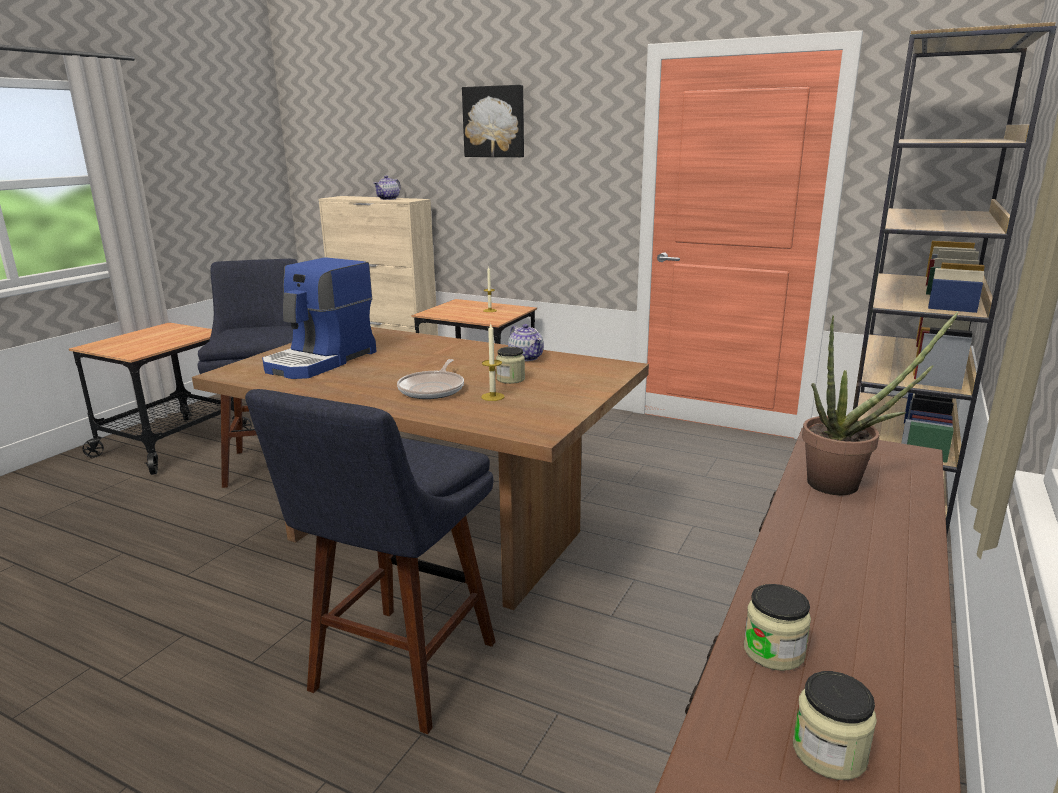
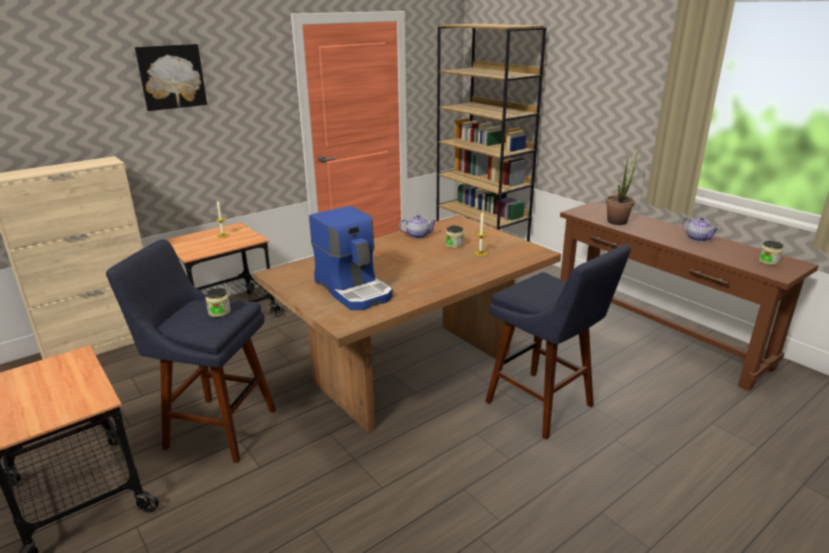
camera: 65 degrees left, 5 degrees up
(388, 199) = (77, 165): teapot -> teapot (698, 238)
(433, 389) = (453, 265): frying pan -> none
(773, 651) = (724, 256): jar -> jar (219, 312)

